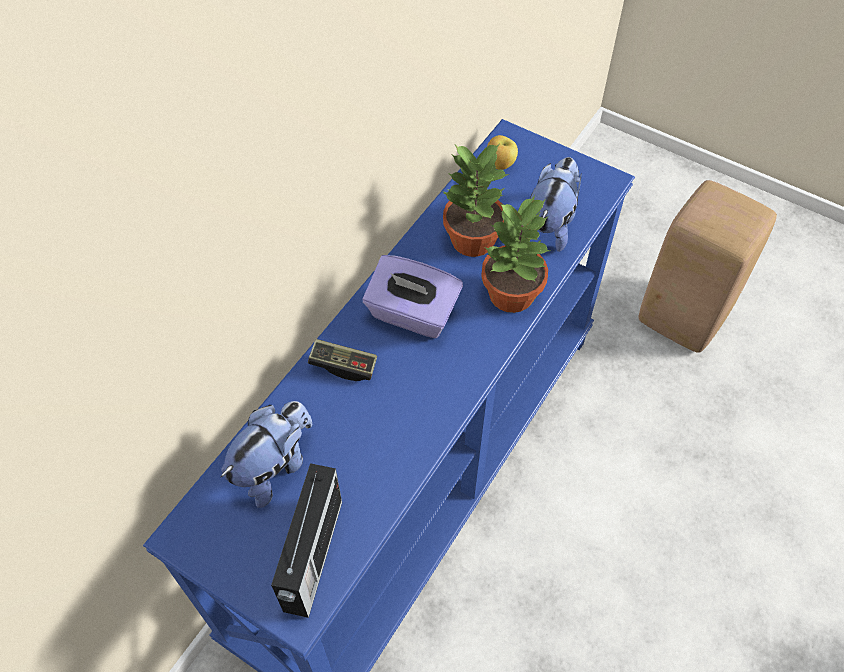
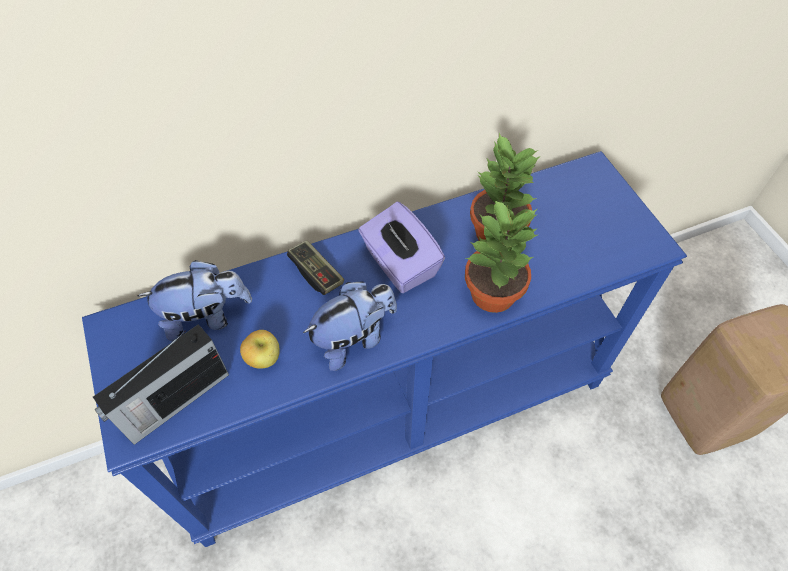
camera: 35 degrees right, 0 degrees up
(499, 165) = (568, 186): apple -> apple (264, 358)
(550, 224) = (573, 255): plush toy -> plush toy (354, 339)

